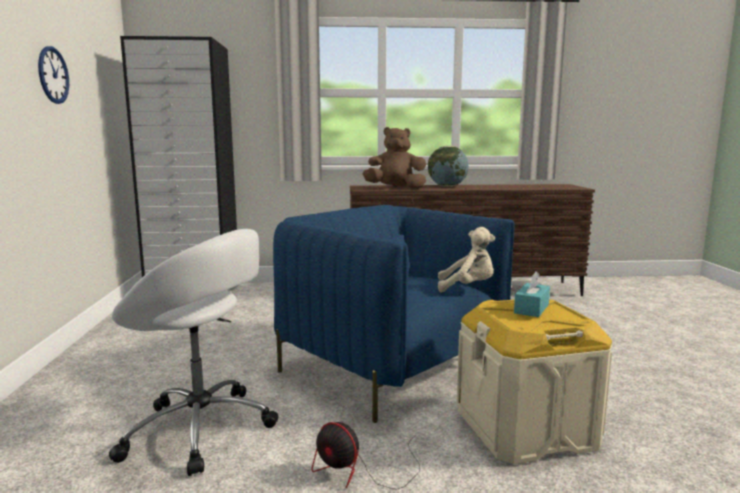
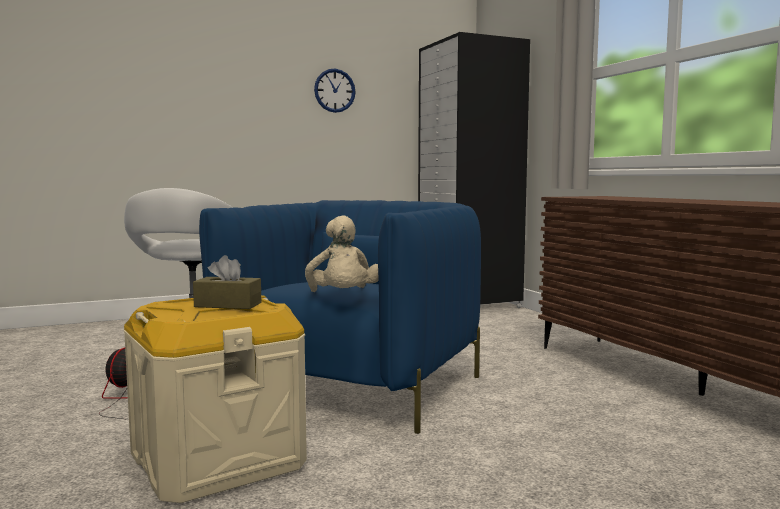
camera: 70 degrees right, 5 degrees down
(395, 188) = (610, 198): brown plush toy -> none
(447, 186) = (695, 200): globe -> none
(531, 308) = (228, 305): turquoise tissue box -> brown tissue box

